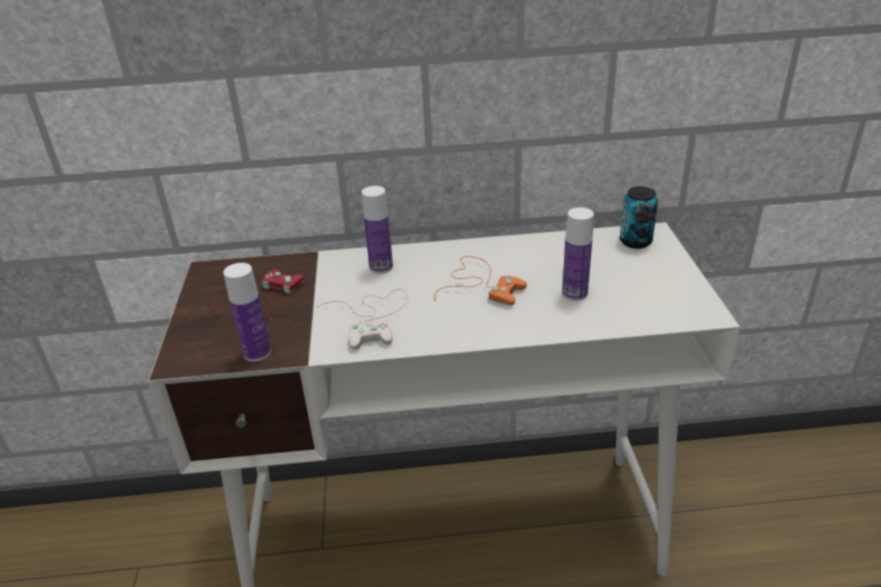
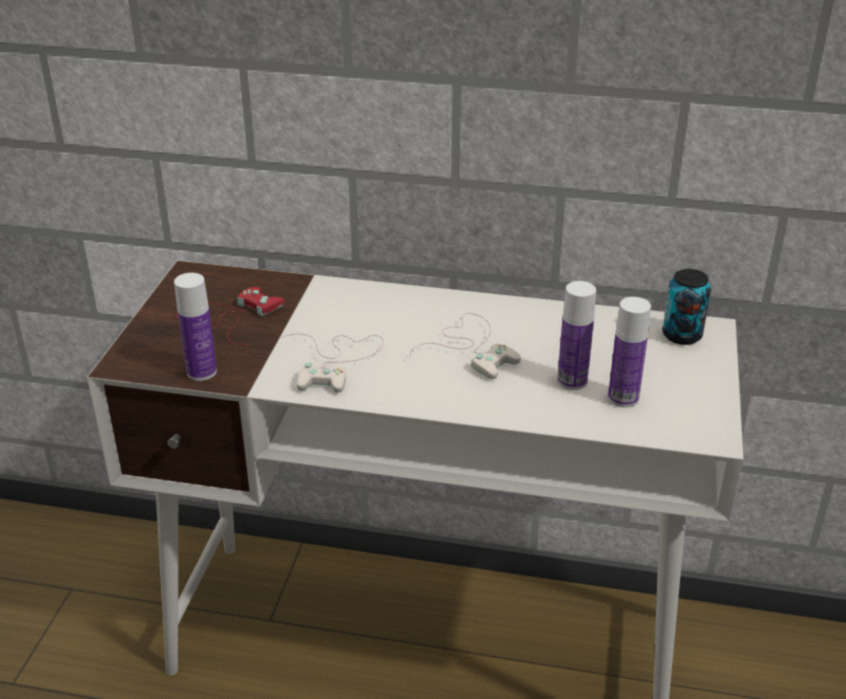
camera: 15 degrees right, 0 degrees up
(381, 267) = (373, 306): bottle -> bottle (623, 398)
(480, 284) = (471, 348): orange game controller -> white game controller

